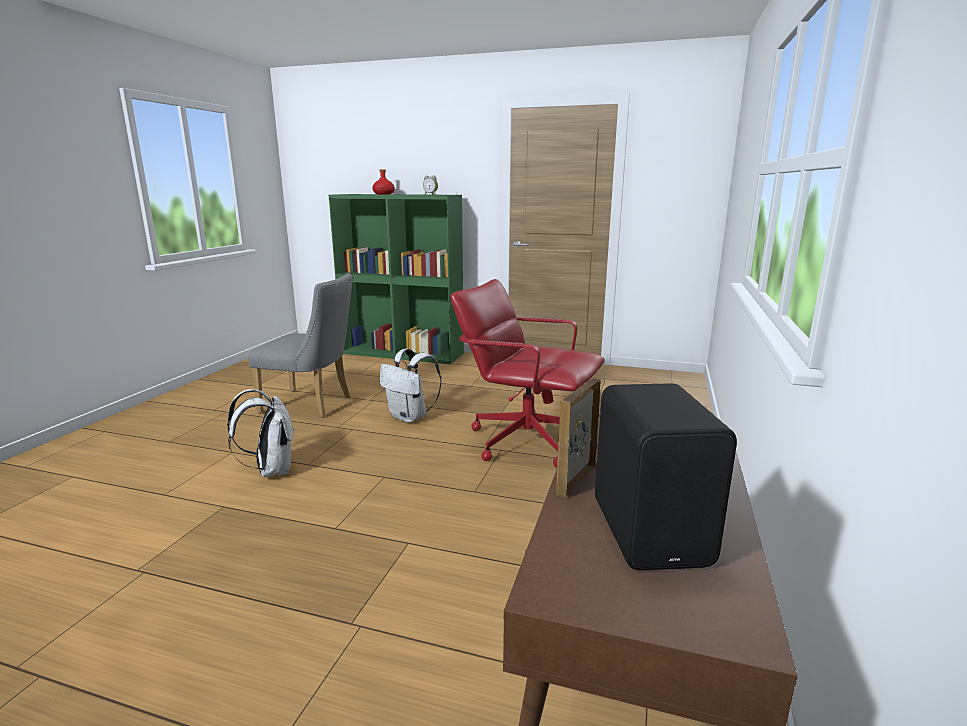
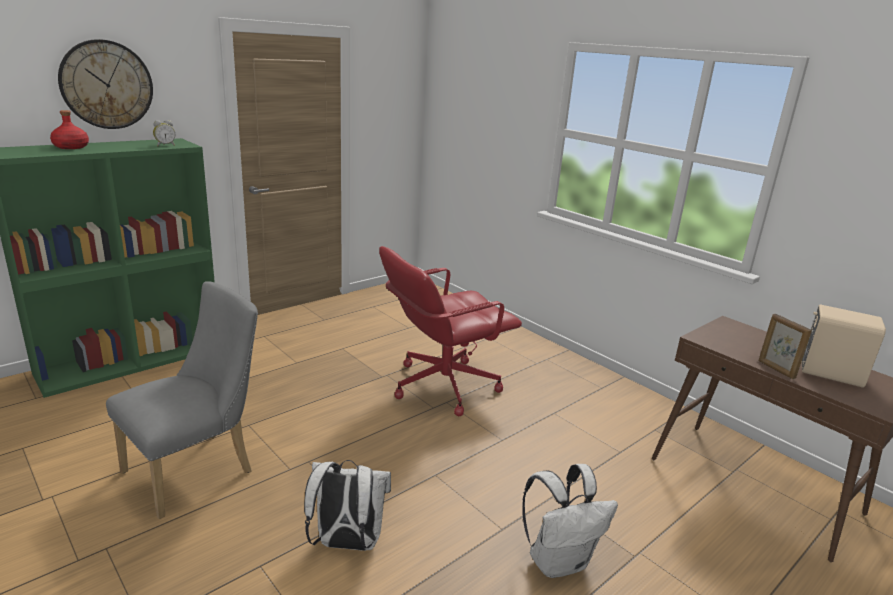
camera: 60 degrees left, 5 degrees up
(410, 417) = (325, 419): white backpack -> white backpack (559, 561)
(420, 154) = (106, 85): none -> wall clock
(652, 531) = (829, 372): black speaker -> beige speaker

